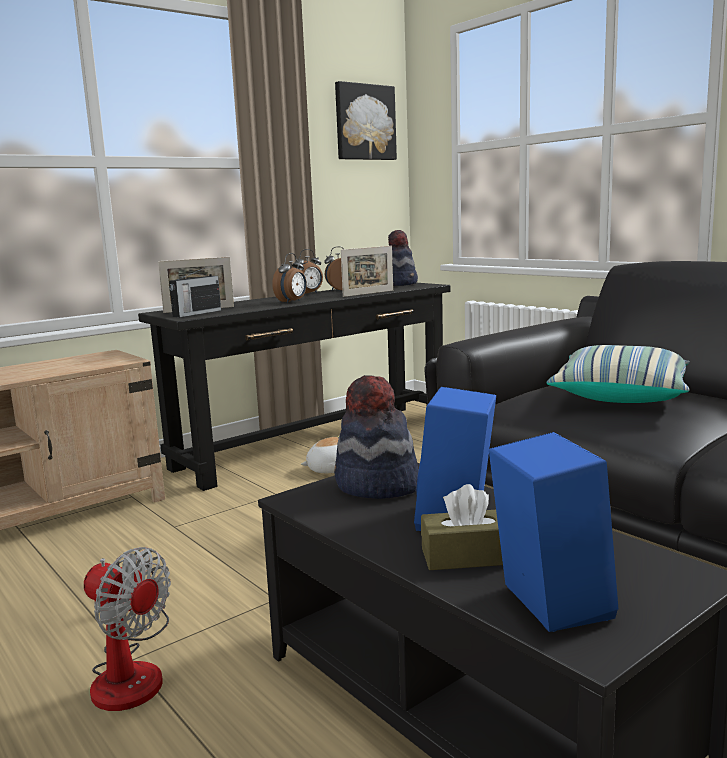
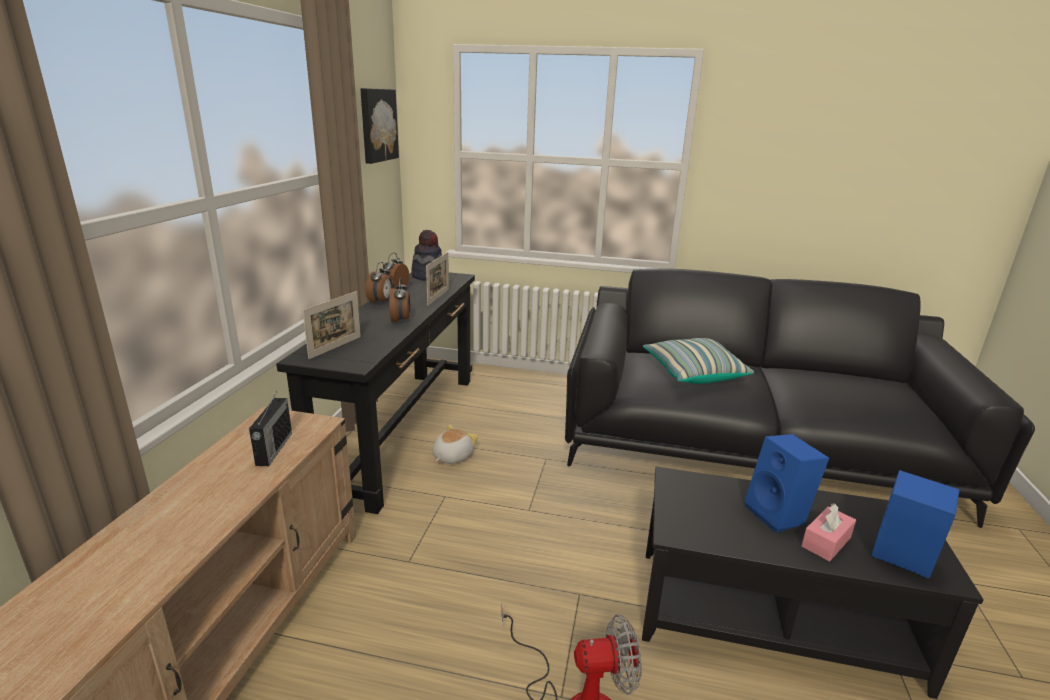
camera: 40 degrees left, 10 degrees up
(196, 313) = (351, 356): radio -> radio (273, 449)
(376, 486) = (695, 501): hat -> none
(468, 556) = (826, 542): brown tissue box -> pink tissue box

